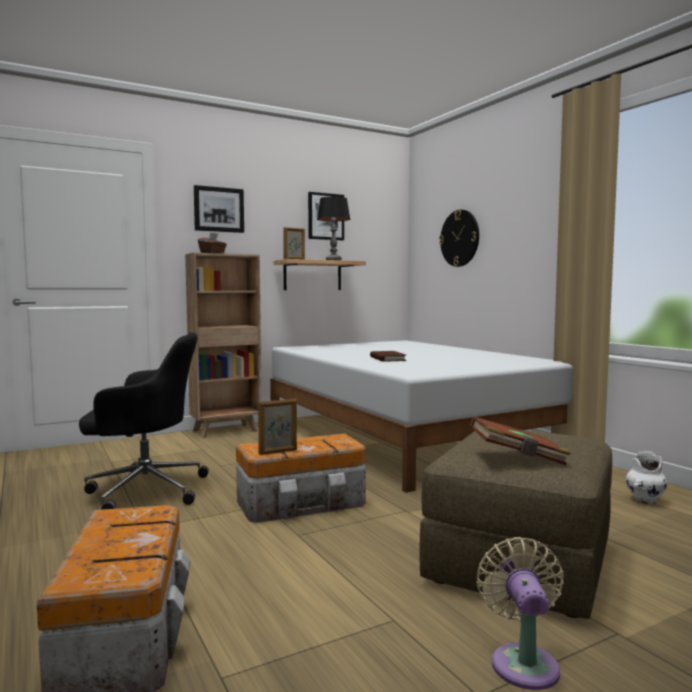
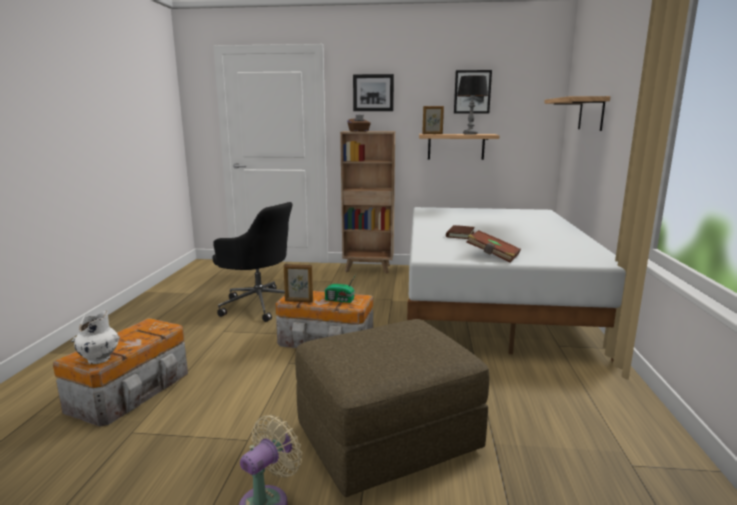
camera: 35 degrees right, 10 degrees up
(323, 442) = (340, 300): none -> radio
(460, 238) = (591, 114): wall clock -> shelf
(518, 458) = (353, 357): brown book -> brown book (492, 256)
(645, 500) = (607, 429): white vase -> white vase (98, 359)

